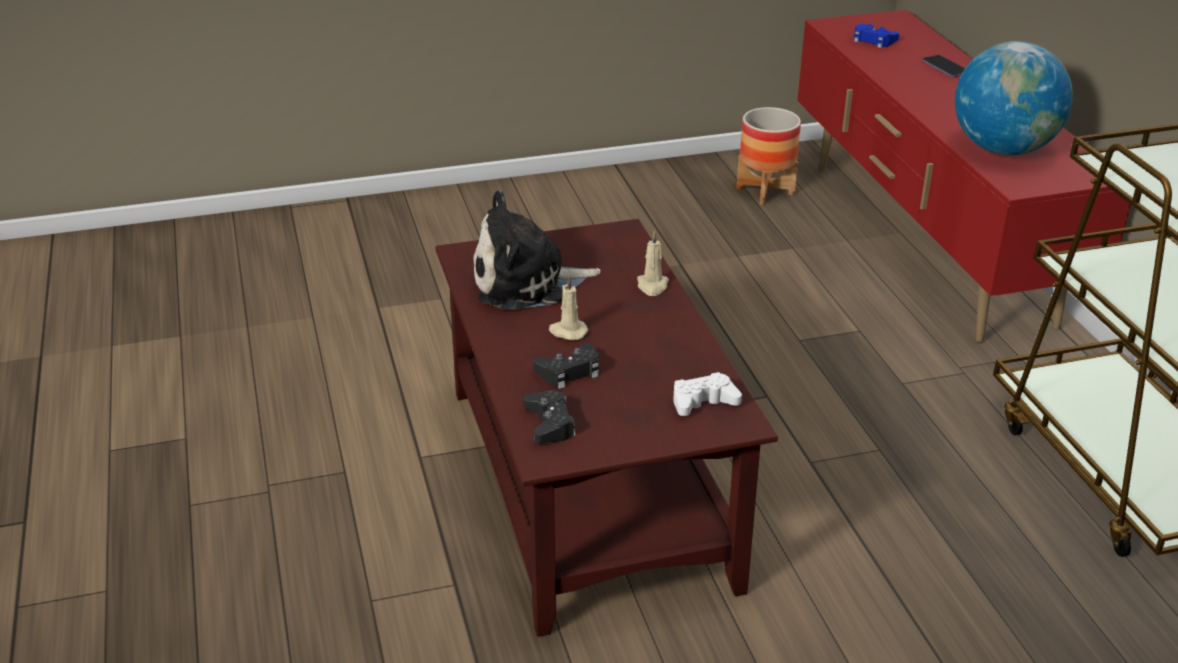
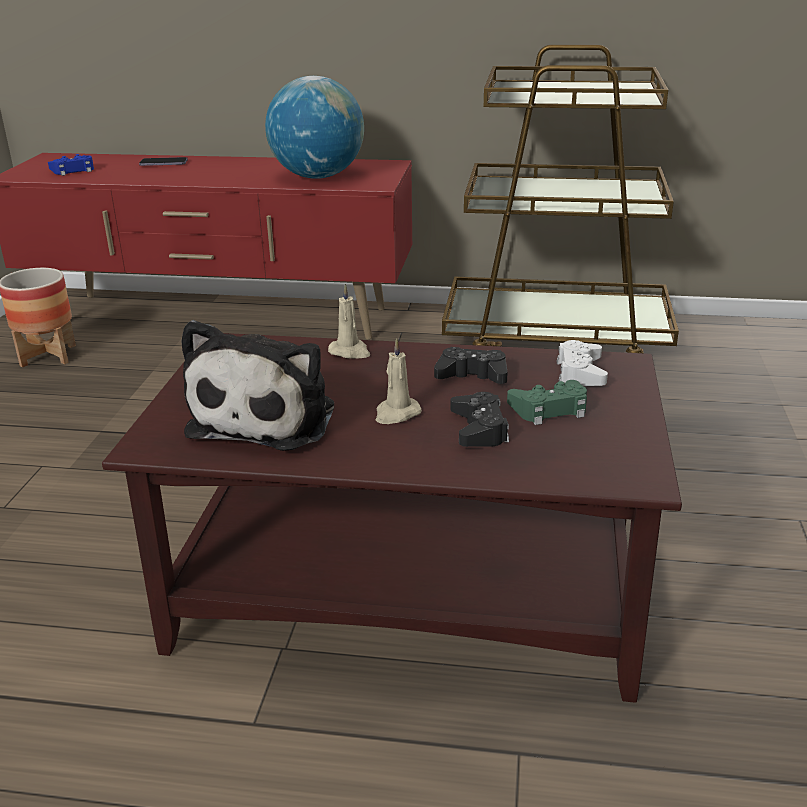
camera: 65 degrees left, 5 degrees down
(549, 424) = (576, 462): black game controller -> black game controller (472, 375)
(624, 398) = (549, 409): none -> green game controller

